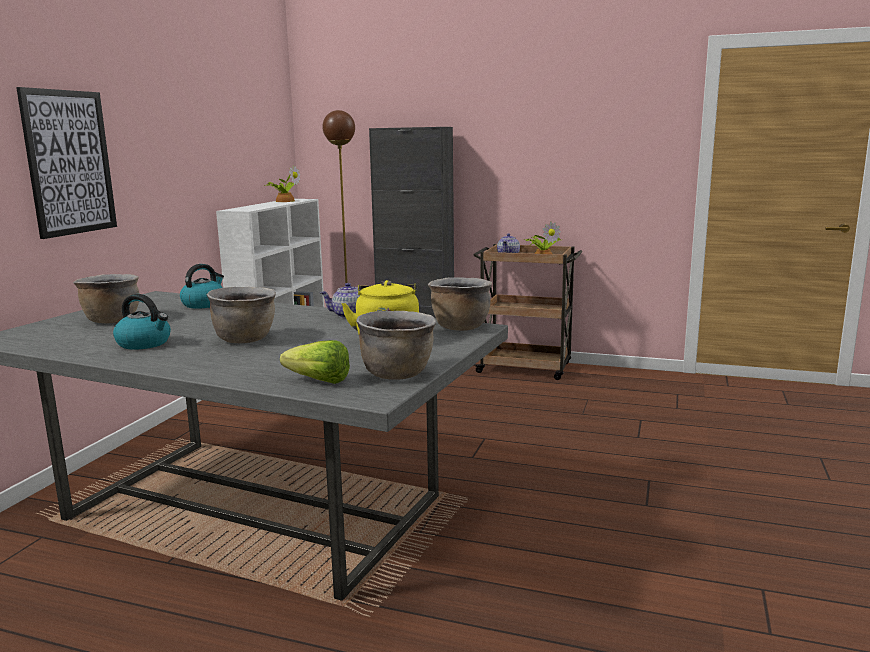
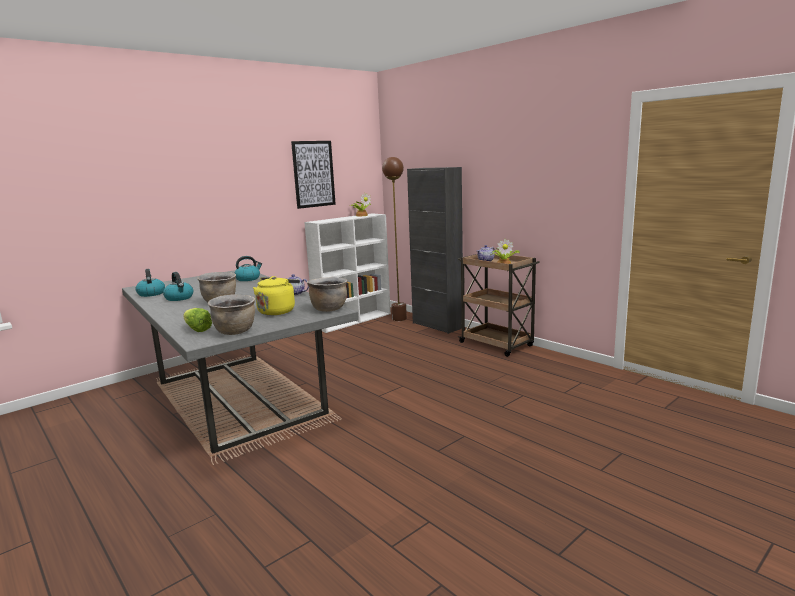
camera: 30 degrees right, 0 degrees up
(58, 344) = (151, 293): none -> kettle
(69, 163) = (196, 197): picture -> picture (313, 174)
(112, 320) = (194, 283): brown cooking pot -> none

